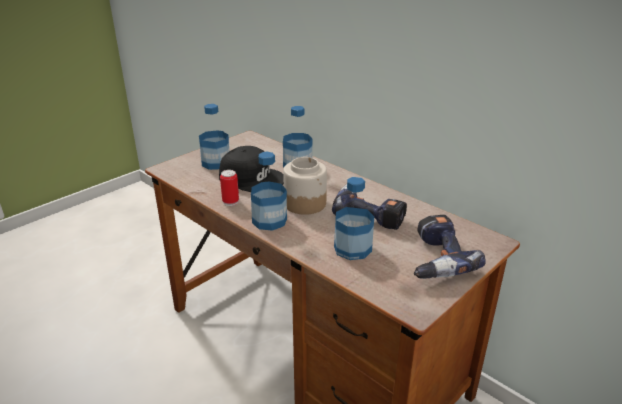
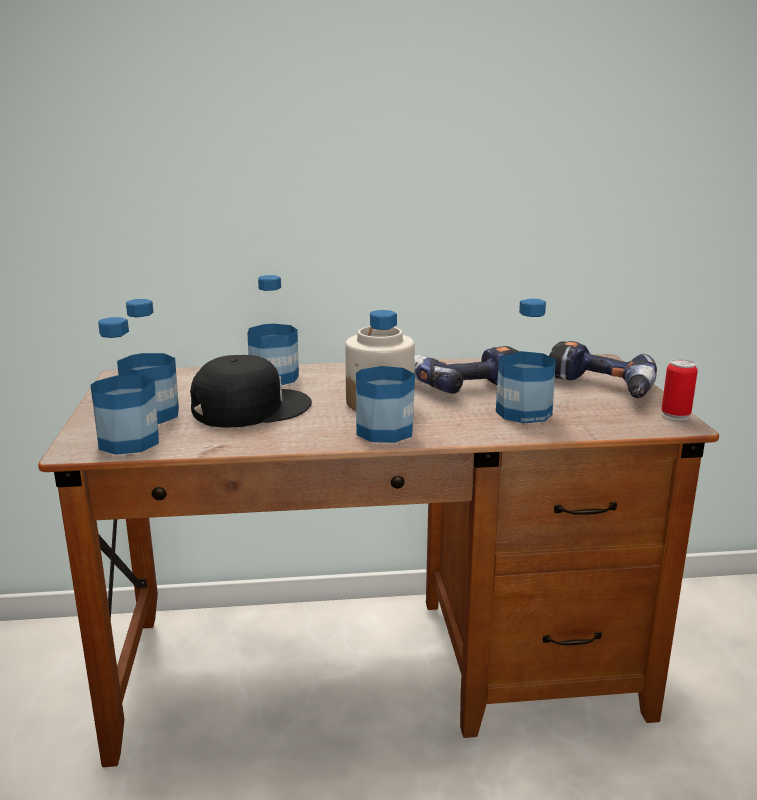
camera: 50 degrees left, 10 degrees down
(183, 173) = (129, 442): none -> bottle
(230, 202) = (288, 437): can -> can (675, 415)

